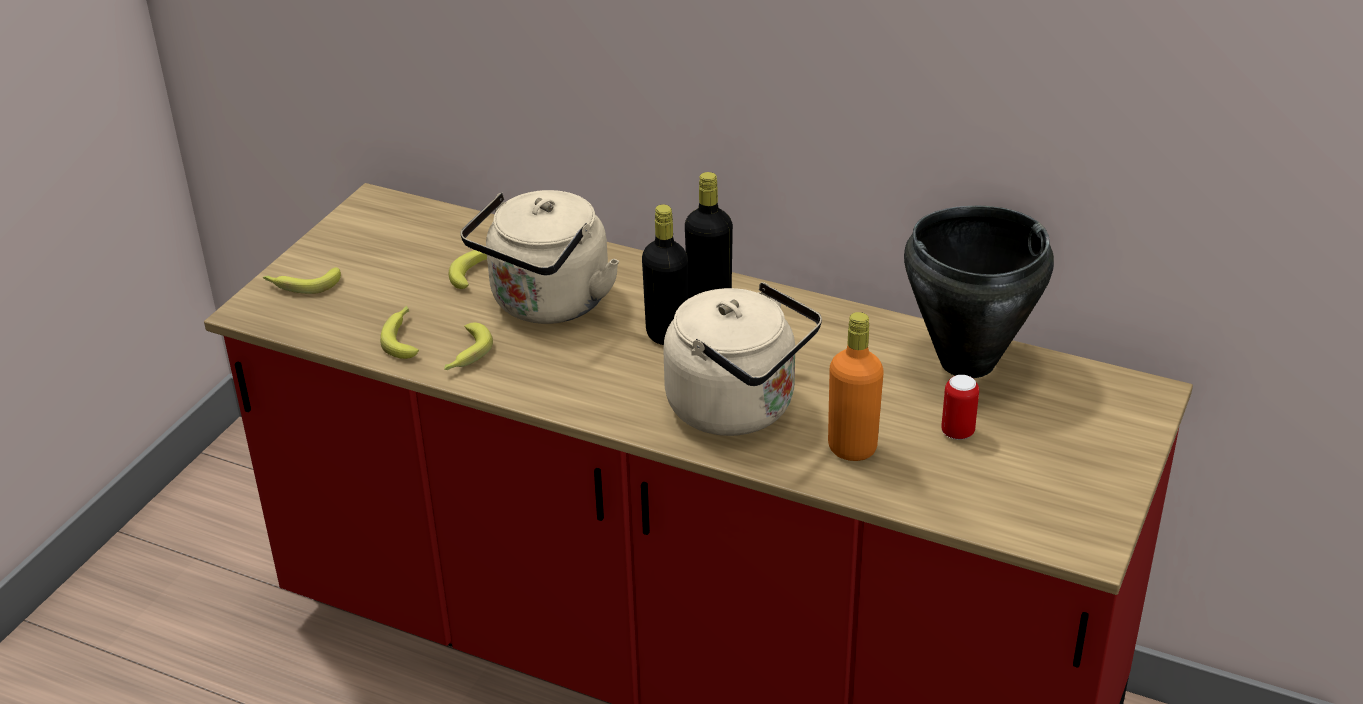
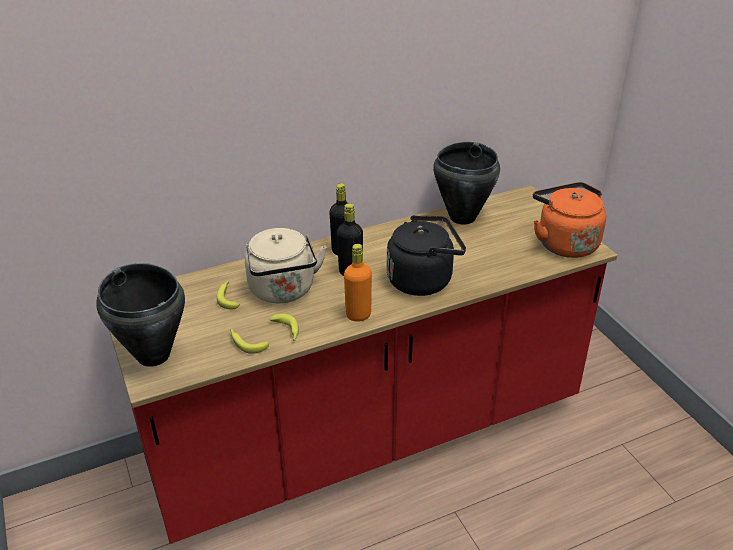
camera: 50 degrees left, 0 degrees up
(302, 285) = (154, 355): banana -> black cooking pot
(739, 408) = (423, 279): beige kettle -> black kettle
(852, 448) = (481, 267): orange bottle -> orange bottle (358, 315)
(957, 432) = (500, 241): can -> none
(1060, 505) = (564, 242): none -> orange kettle

